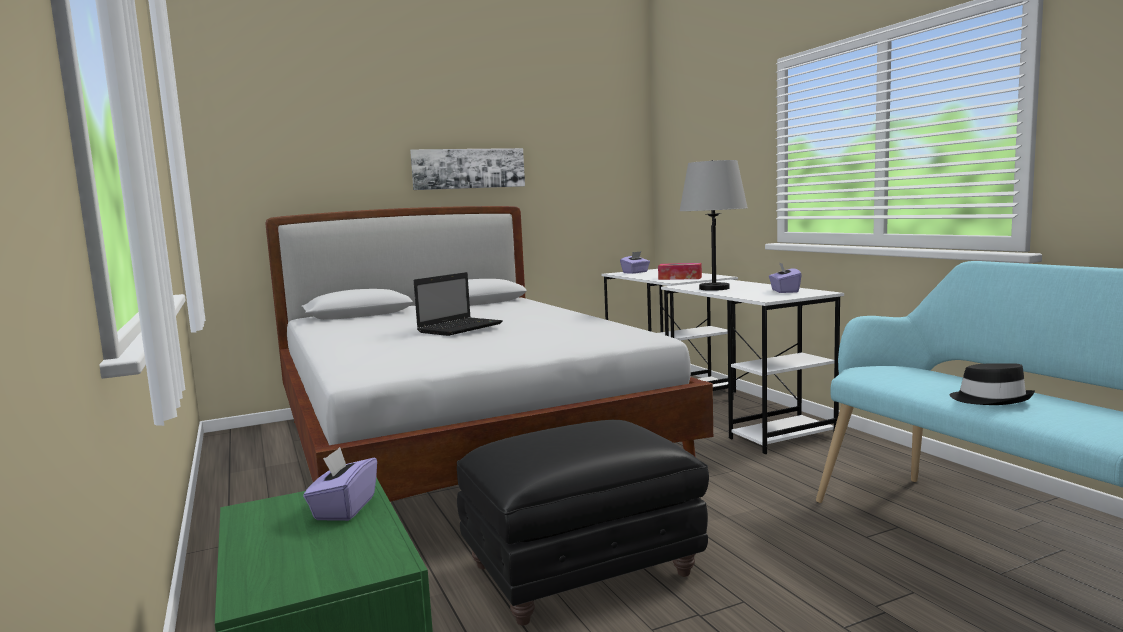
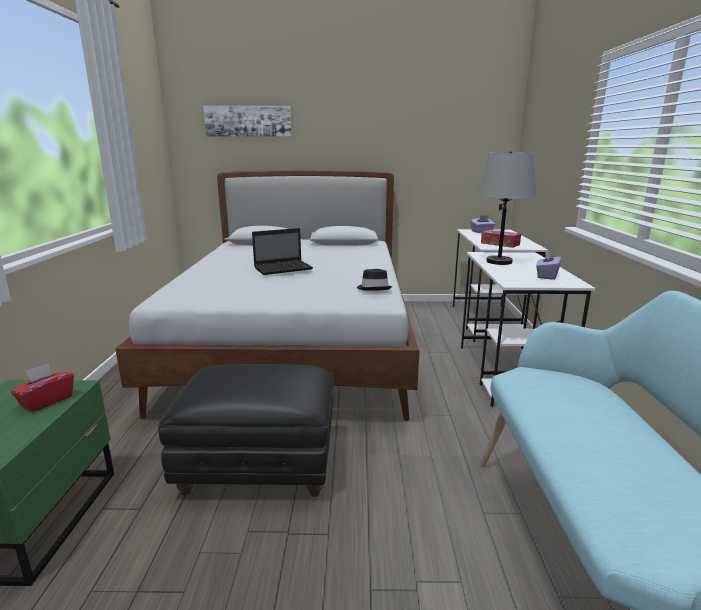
camera: 25 degrees right, 10 degrees up
(344, 508) = (46, 401): purple tissue box -> red tissue box
(468, 168) = (360, 141): picture -> picture (248, 121)
(991, 399) = (584, 446): black hat -> black hat (374, 288)

